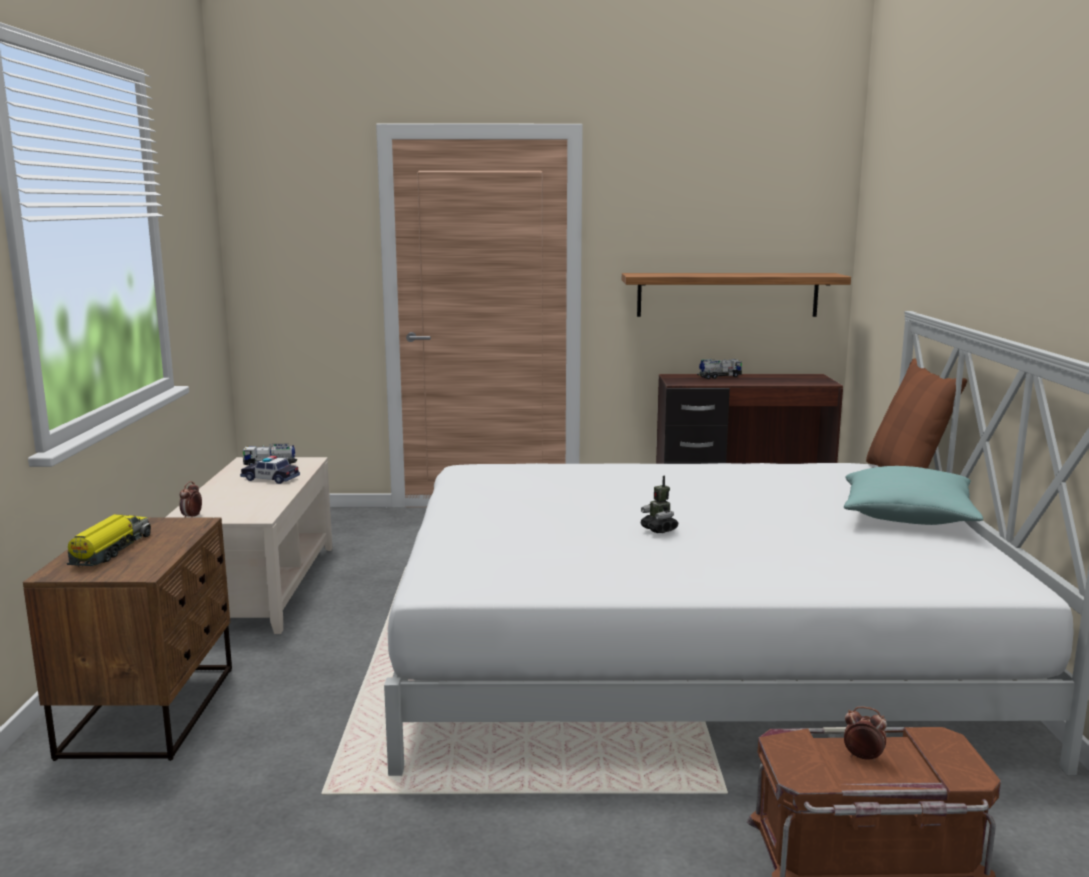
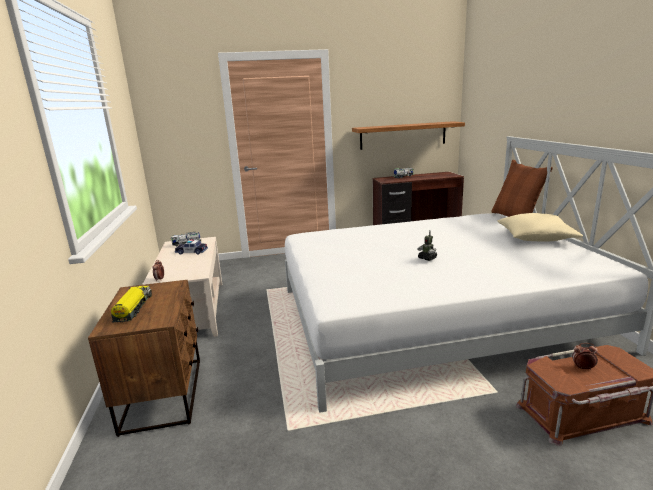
camera: 10 degrees left, 5 degrees up
(907, 517) = (536, 238): turquoise pillow -> beige pillow

